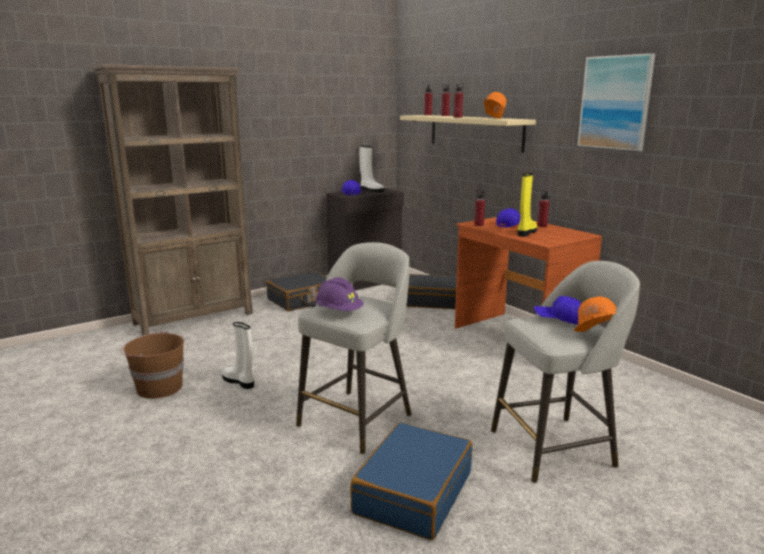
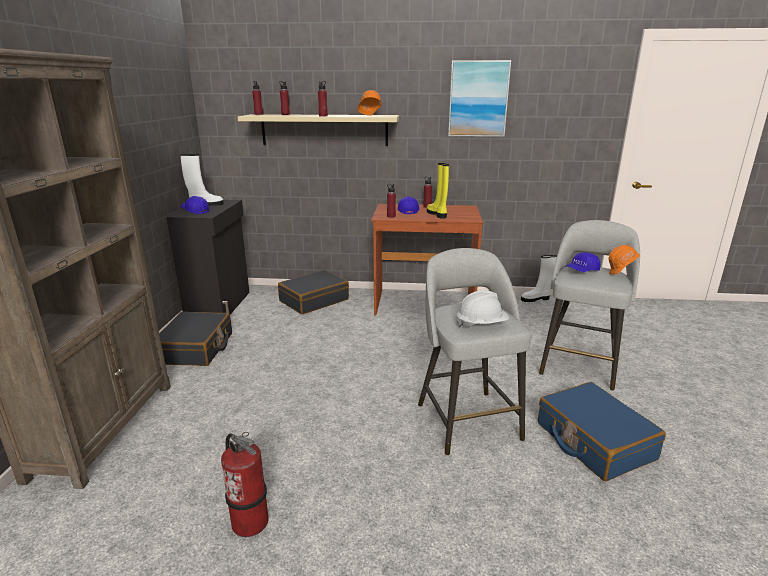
camera: 50 degrees left, 5 degrees up
(158, 388) = (250, 521): brown bucket -> fire extinguisher
(239, 382) = (318, 455): white boot -> white boot (536, 299)
(339, 312) = (481, 324): purple hard hat -> white hard hat

